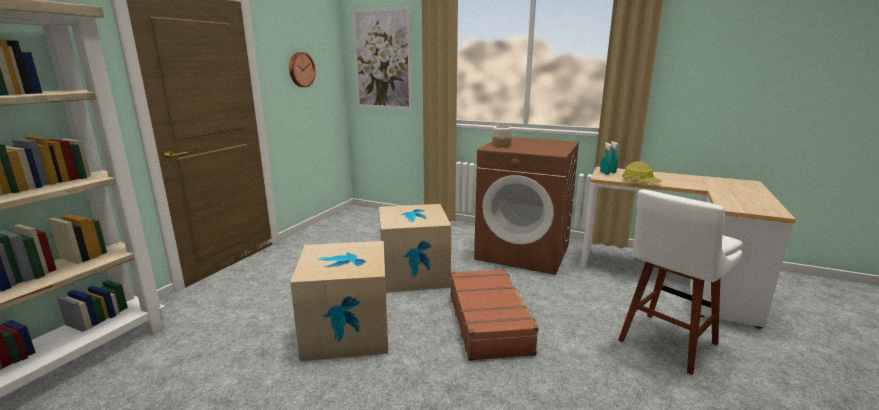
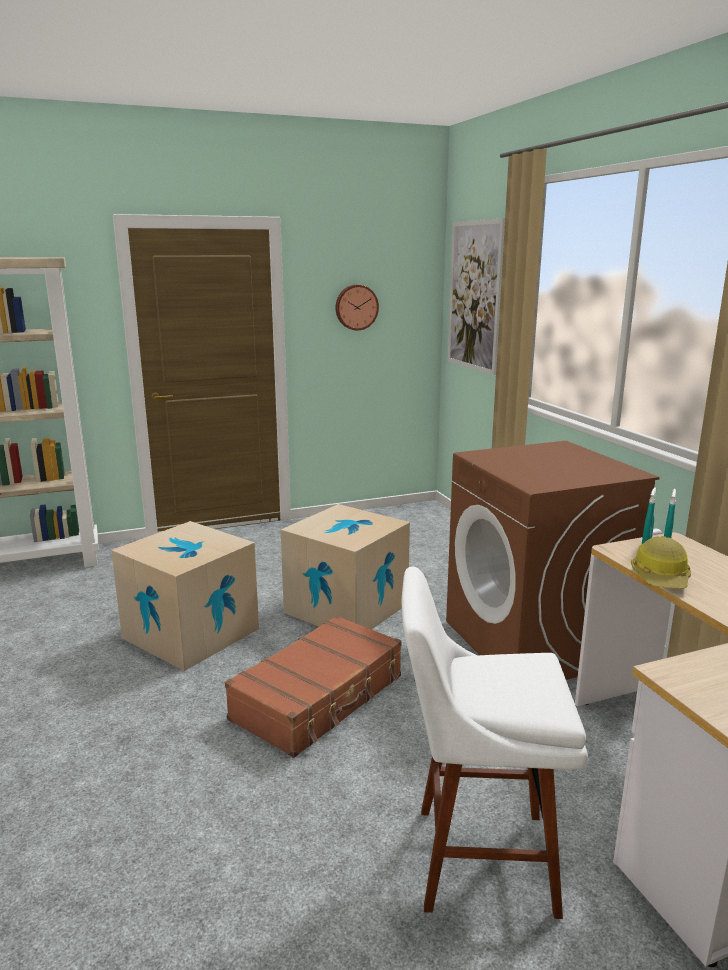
camera: 45 degrees right, 0 degrees up
(501, 145) = (506, 454): jar -> none

